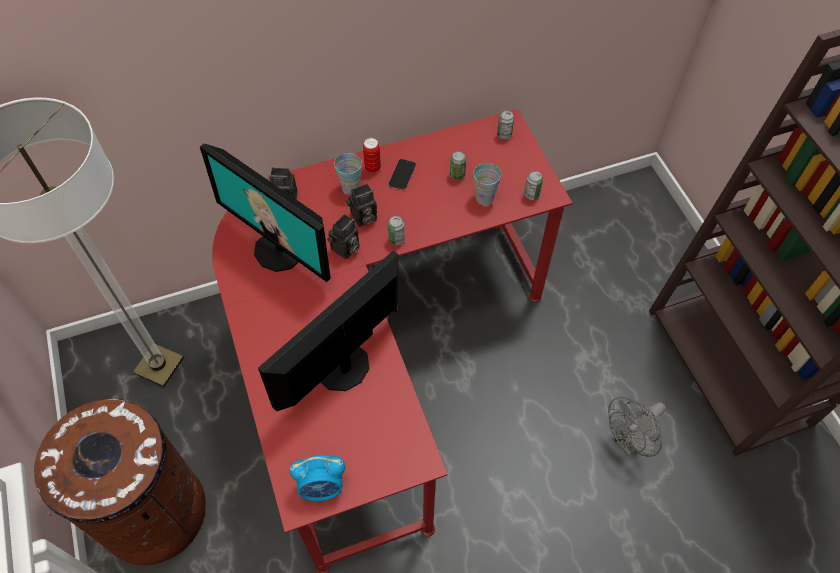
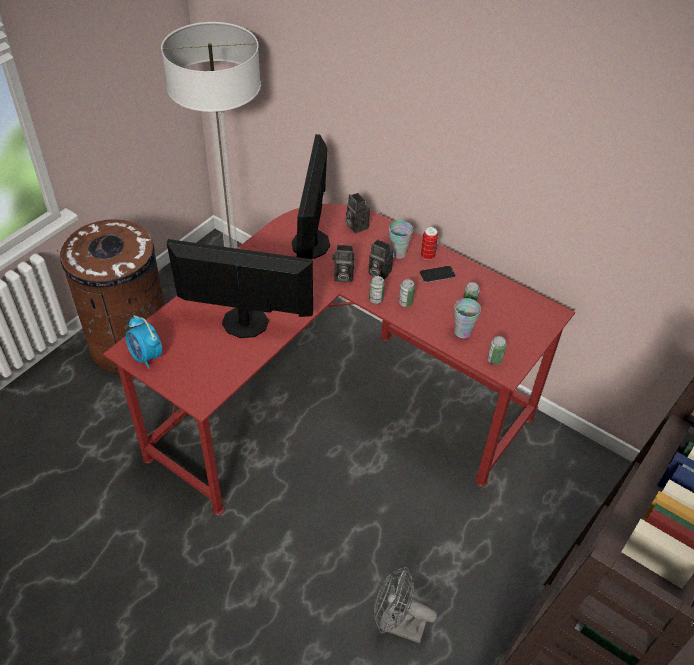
camera: 55 degrees right, 10 degrees down
(504, 135) = (538, 315): can -> can (405, 302)

